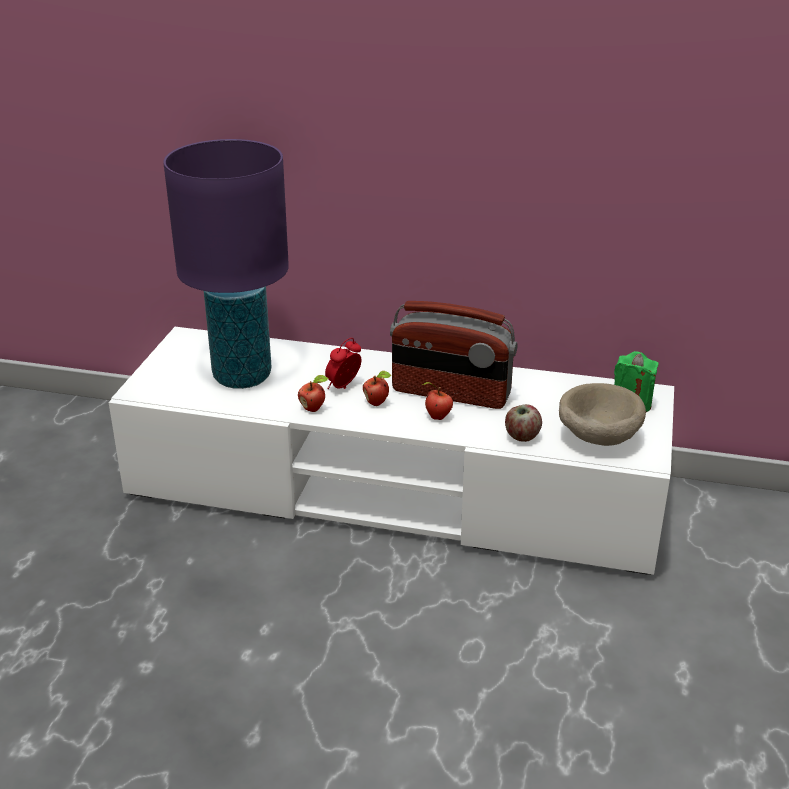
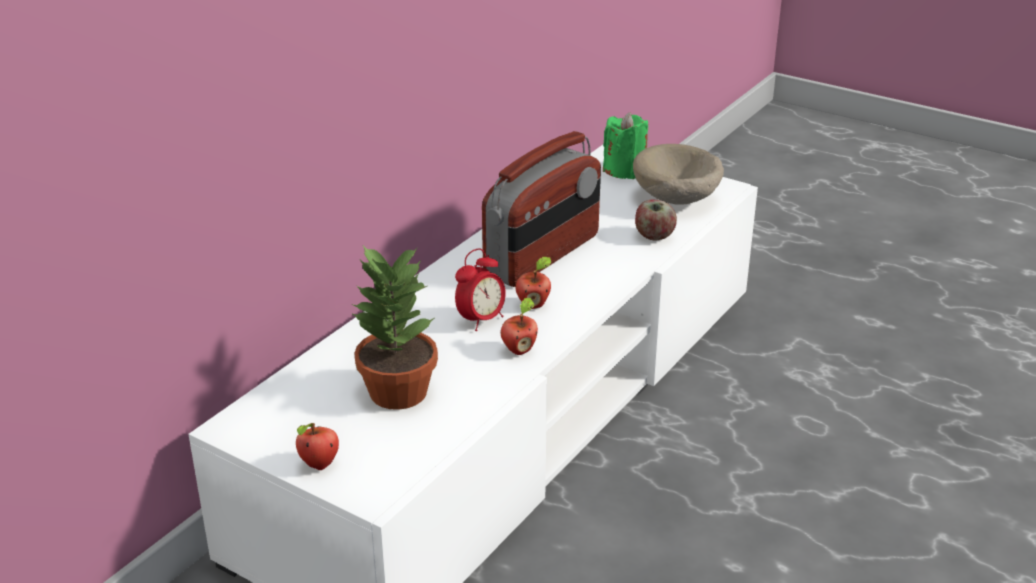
camera: 70 degrees left, 0 degrees up
(242, 376) = (396, 392): purple table lamp -> potted plant
(343, 387) = (481, 320): alarm clock -> alarm clock turned 105 degrees counterclockwise
(437, 417) = (588, 274): apple -> apple (319, 466)

